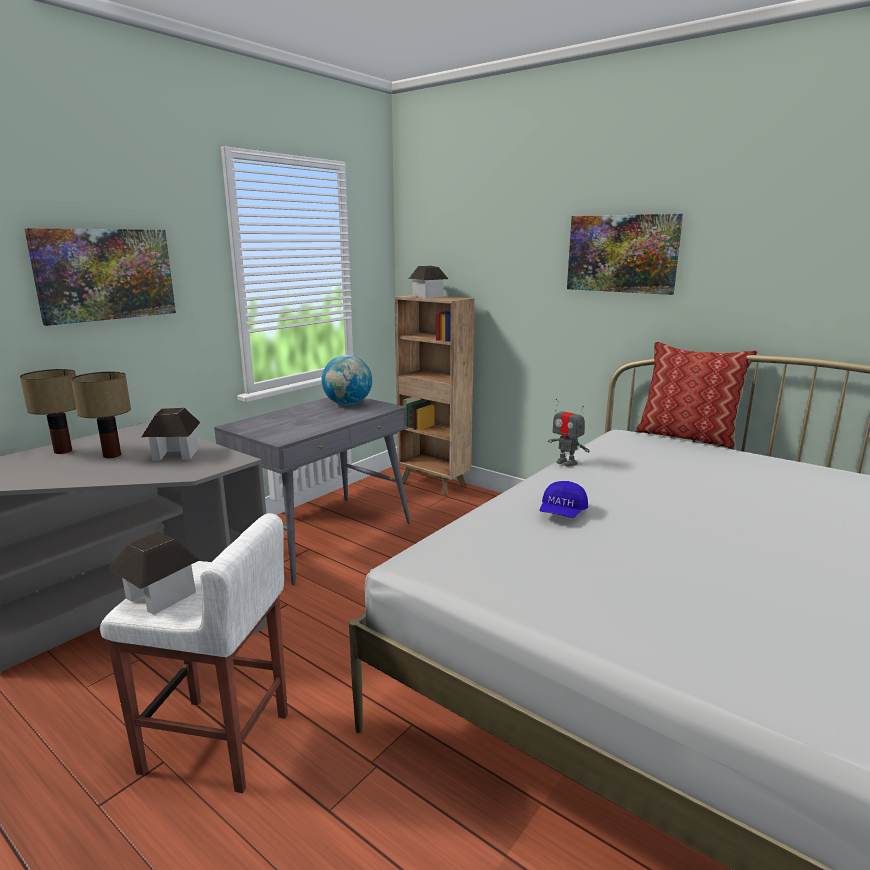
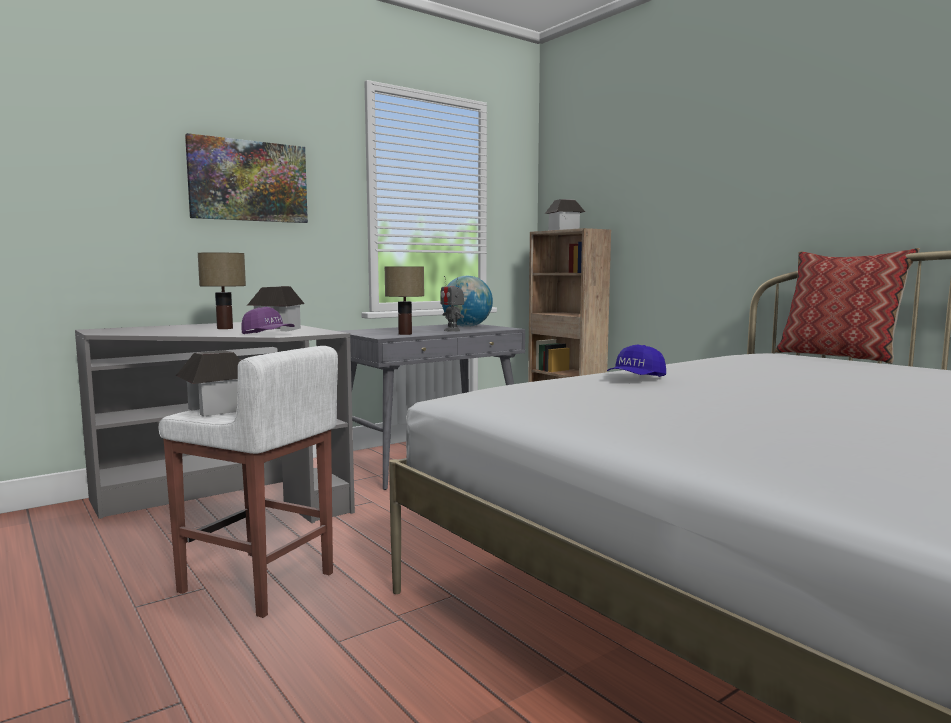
camera: 15 degrees right, 10 degrees down
(62, 451) = (187, 326): table lamp -> table lamp (404, 334)
(176, 473) = (268, 334): none -> purple cap
(566, 462) = (672, 361): toy robot -> toy robot (452, 330)
(622, 253) = (762, 162): picture -> none

